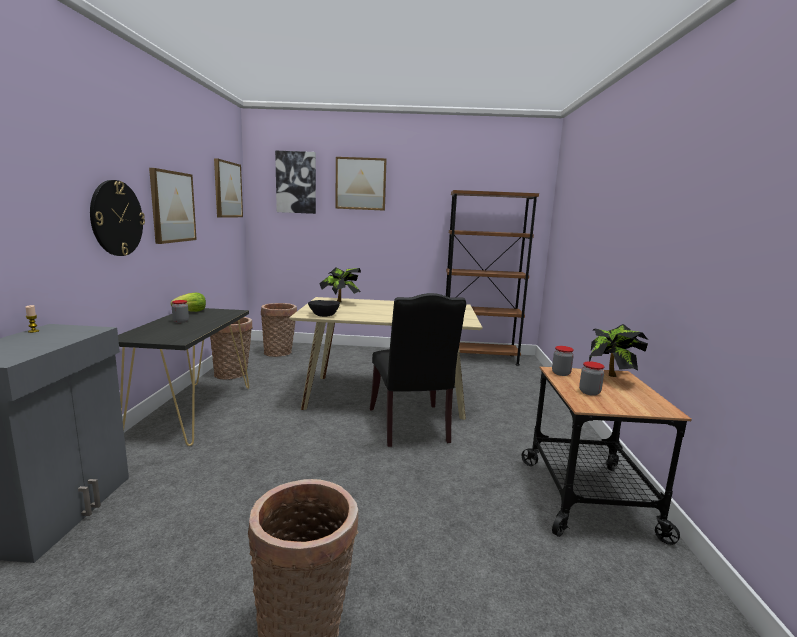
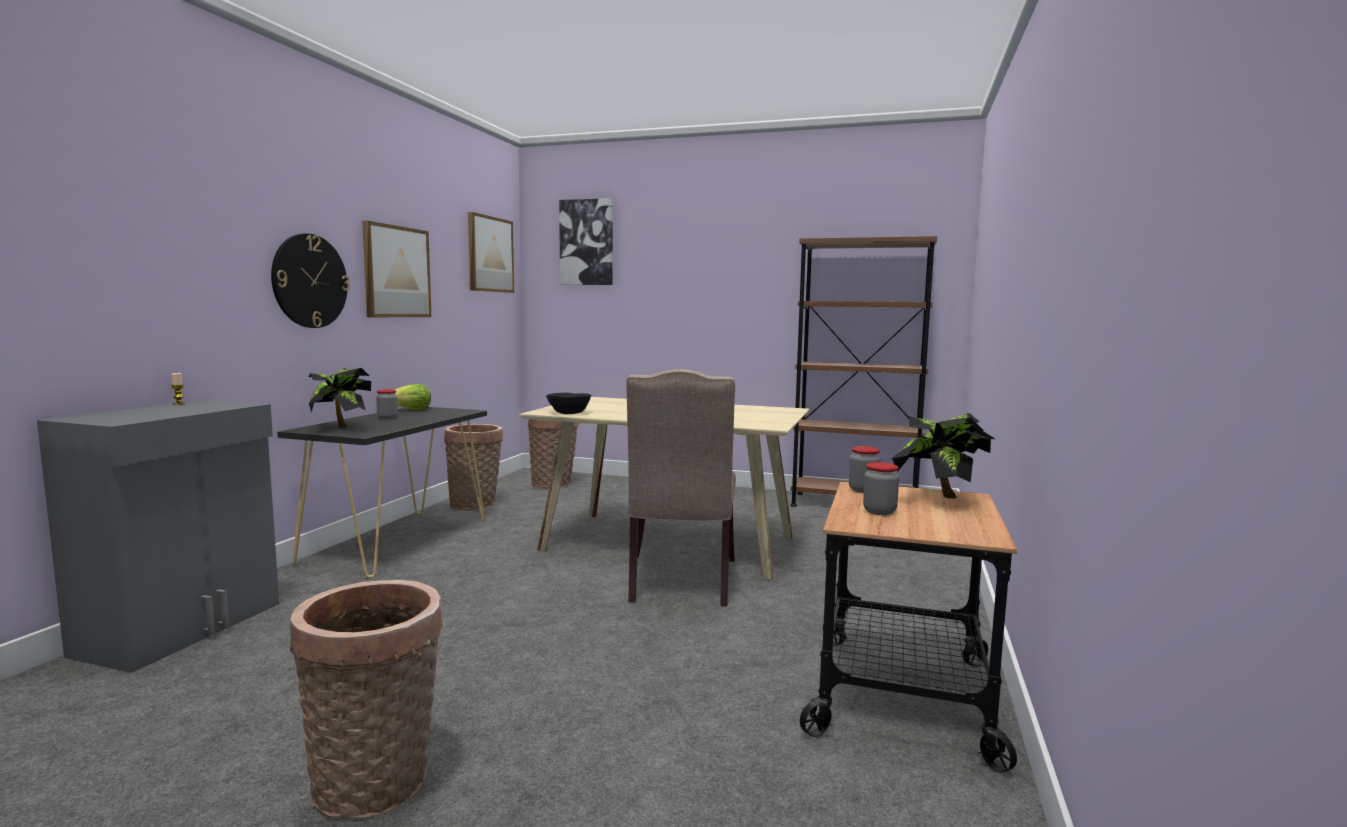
camera: 15 degrees right, 5 degrees down
(340, 303) = (611, 402): potted plant -> potted plant (340, 428)
(360, 184) = (674, 239): picture -> none
(411, 427) = (680, 582): black chair -> beige chair

